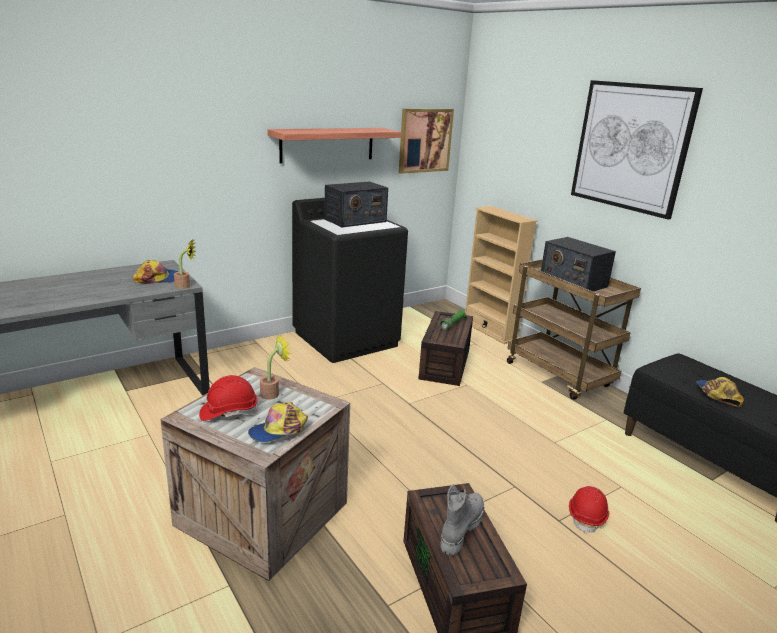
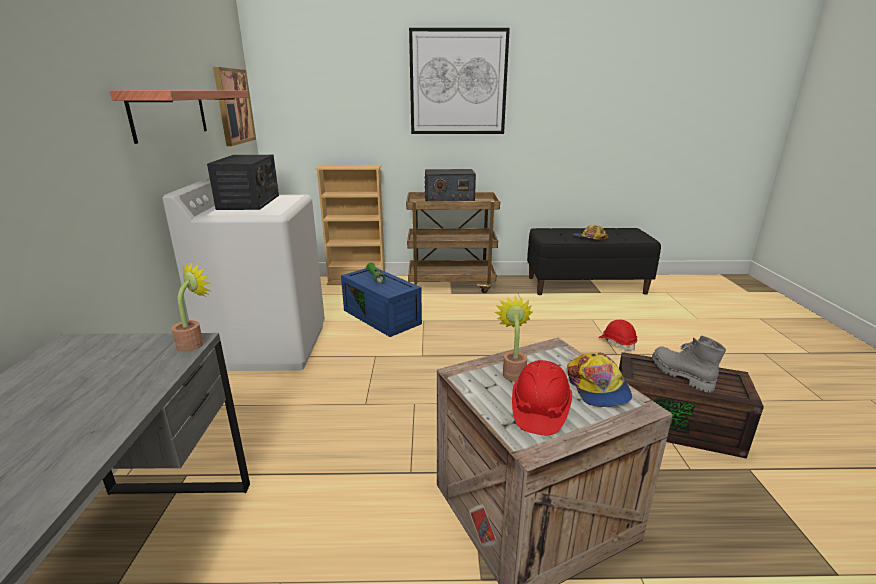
camera: 55 degrees left, 0 degrees up
(157, 278) = (119, 359): cap -> none
(346, 339) = (268, 345): black washing machine -> white washing machine
(446, 364) = (383, 317): brown storage box -> blue storage box

